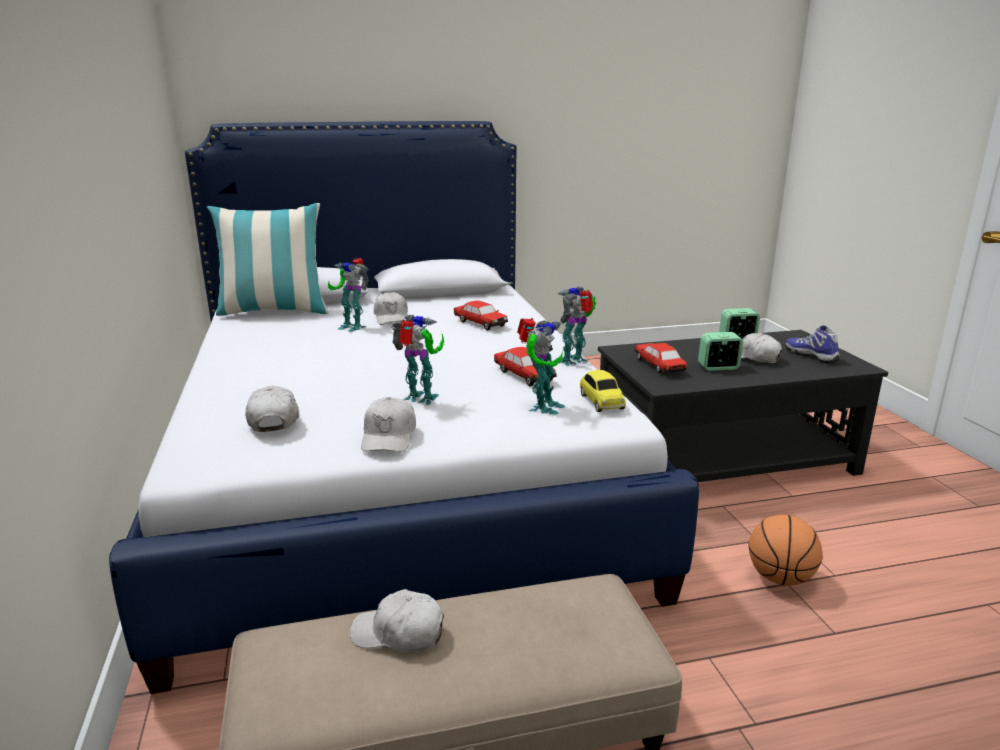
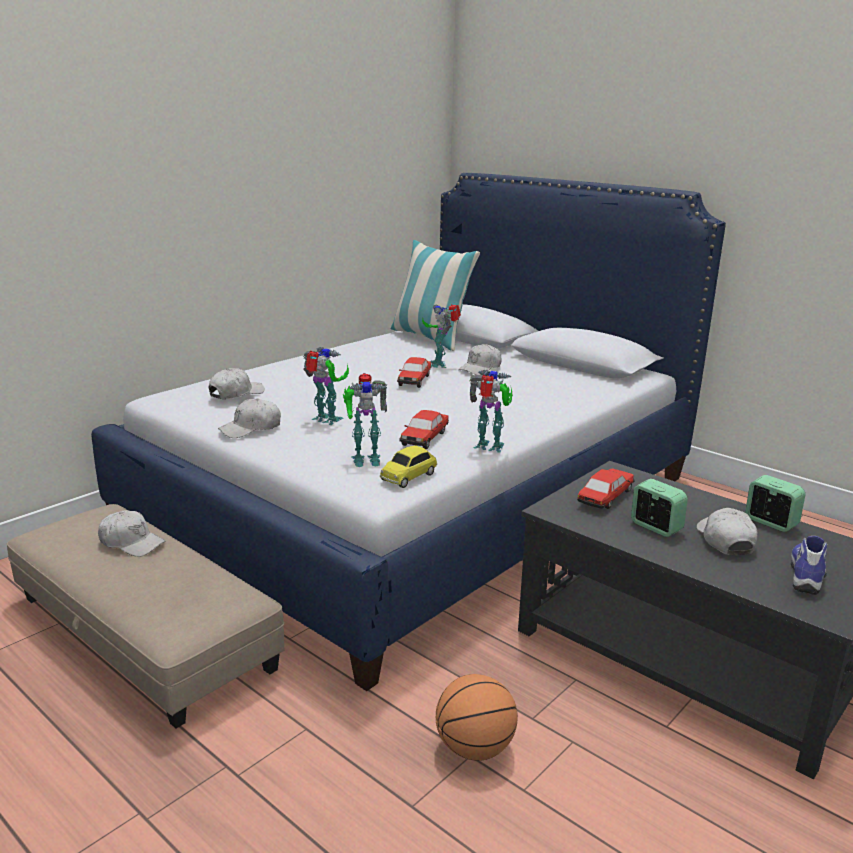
camera: 55 degrees right, 0 degrees up
(399, 634) = (131, 543): white cap -> white cap turned 135 degrees clockwise
(421, 399) = (326, 420): toy robot -> toy robot turned 45 degrees counterclockwise
(480, 323) = (523, 396): toy car -> toy car (414, 380)

